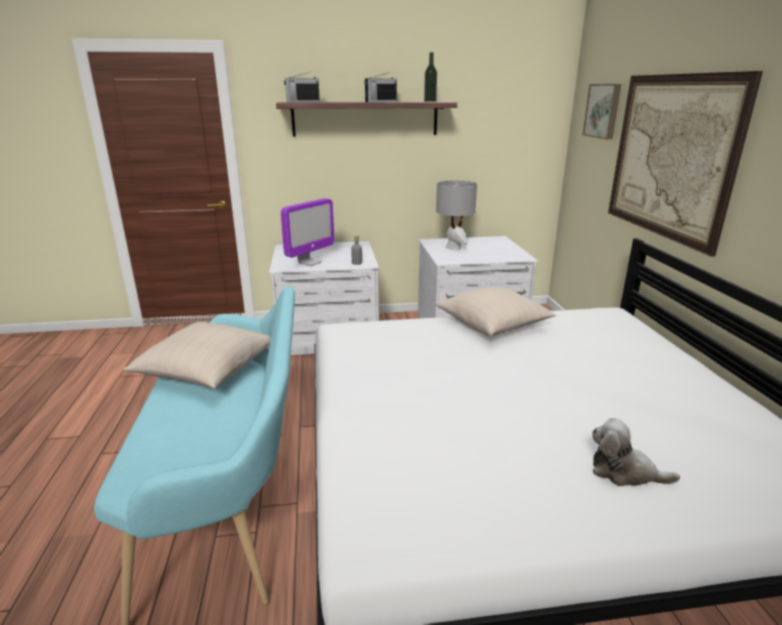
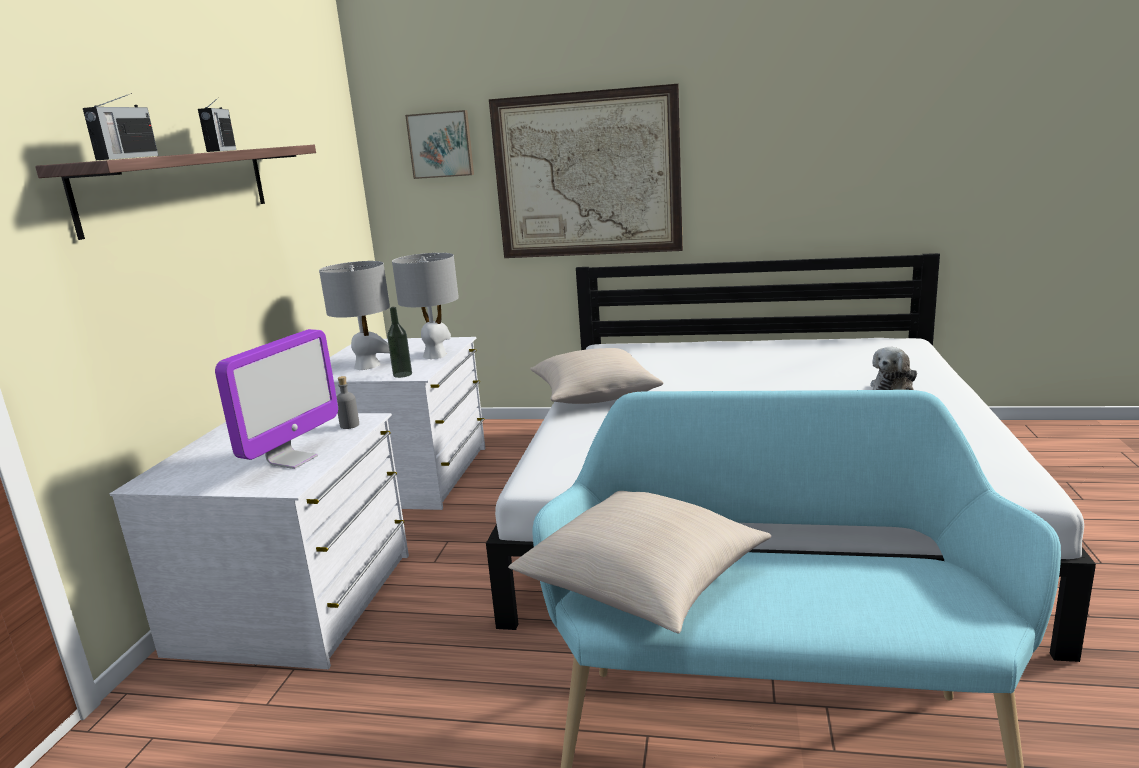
camera: 70 degrees left, 5 degrees down
(309, 262) = (292, 460): monitor -> monitor turned 60 degrees clockwise
(430, 101) = (274, 147): bottle -> bottle (402, 374)
(486, 258) = (435, 355): none -> grey table lamp

